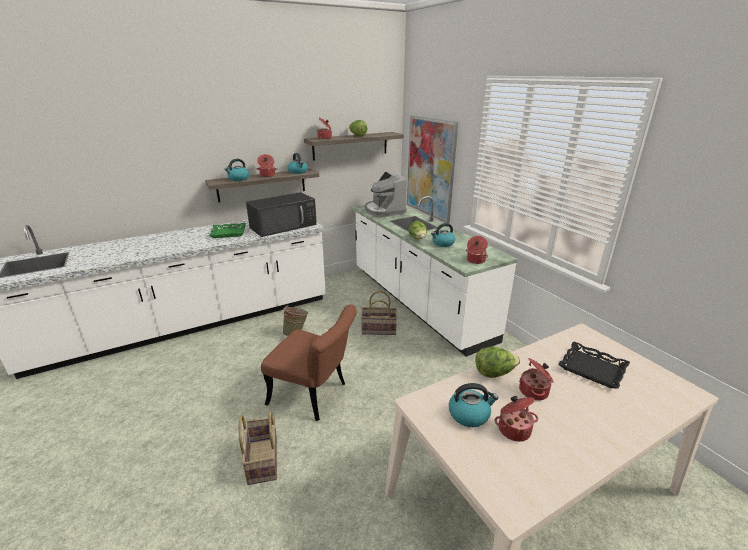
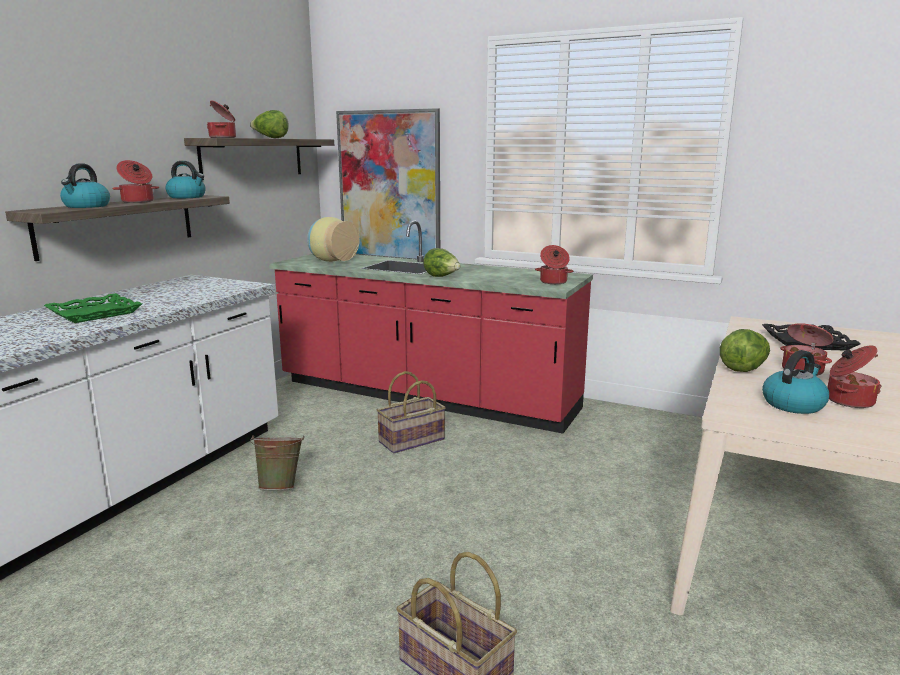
camera: 35 degrees left, 10 degrees down
(284, 226) = (197, 292): black microwave -> none
(314, 395) = (423, 551): brown chair -> none
(384, 210) = (331, 261): coffee machine -> vase
(417, 303) = (425, 396): white counter -> red counter
(443, 243) = (482, 276): kettle -> none

